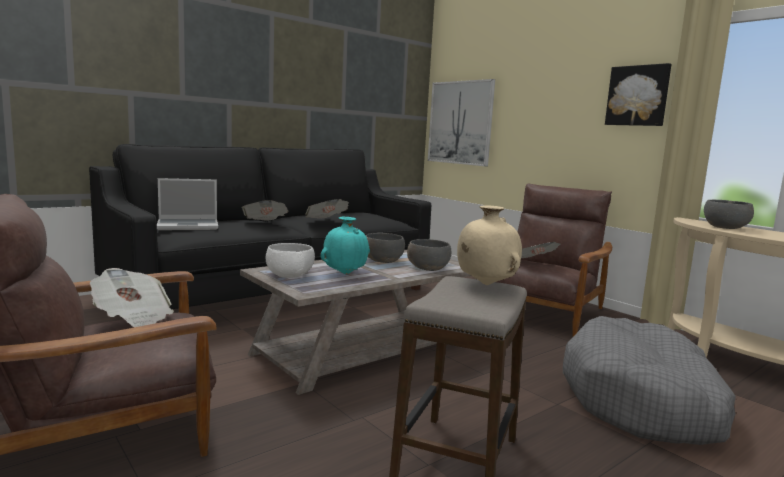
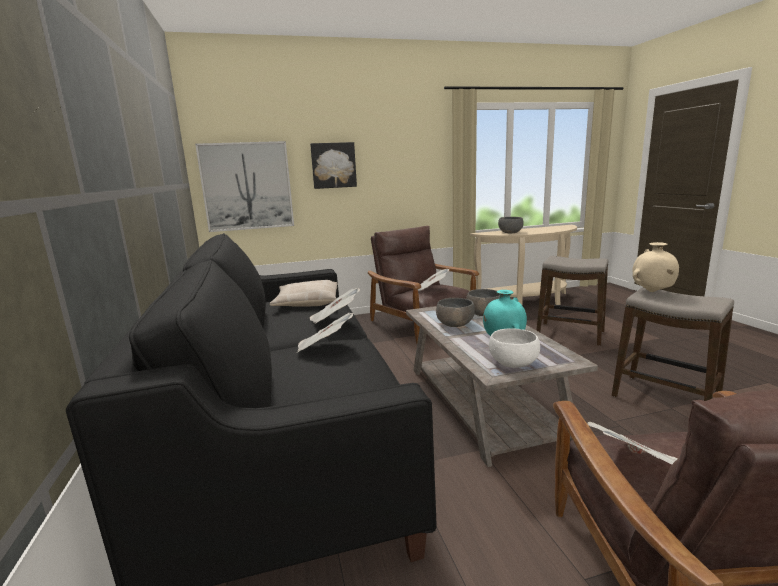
camera: 65 degrees left, 5 degrees up
(189, 226) = (324, 391): laptop -> none
(369, 217) = (306, 302): none -> beige pillow
(638, 96) = (421, 156): picture -> picture (333, 165)
(642, 401) = (570, 334): grey dog bed -> stool

